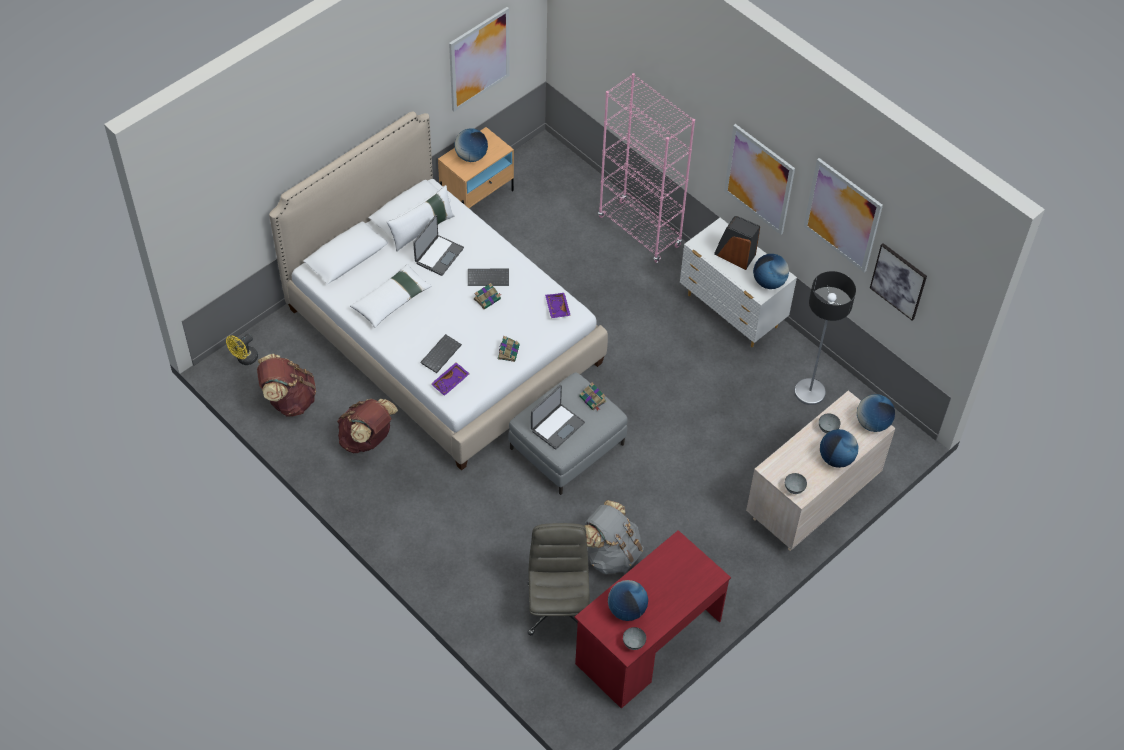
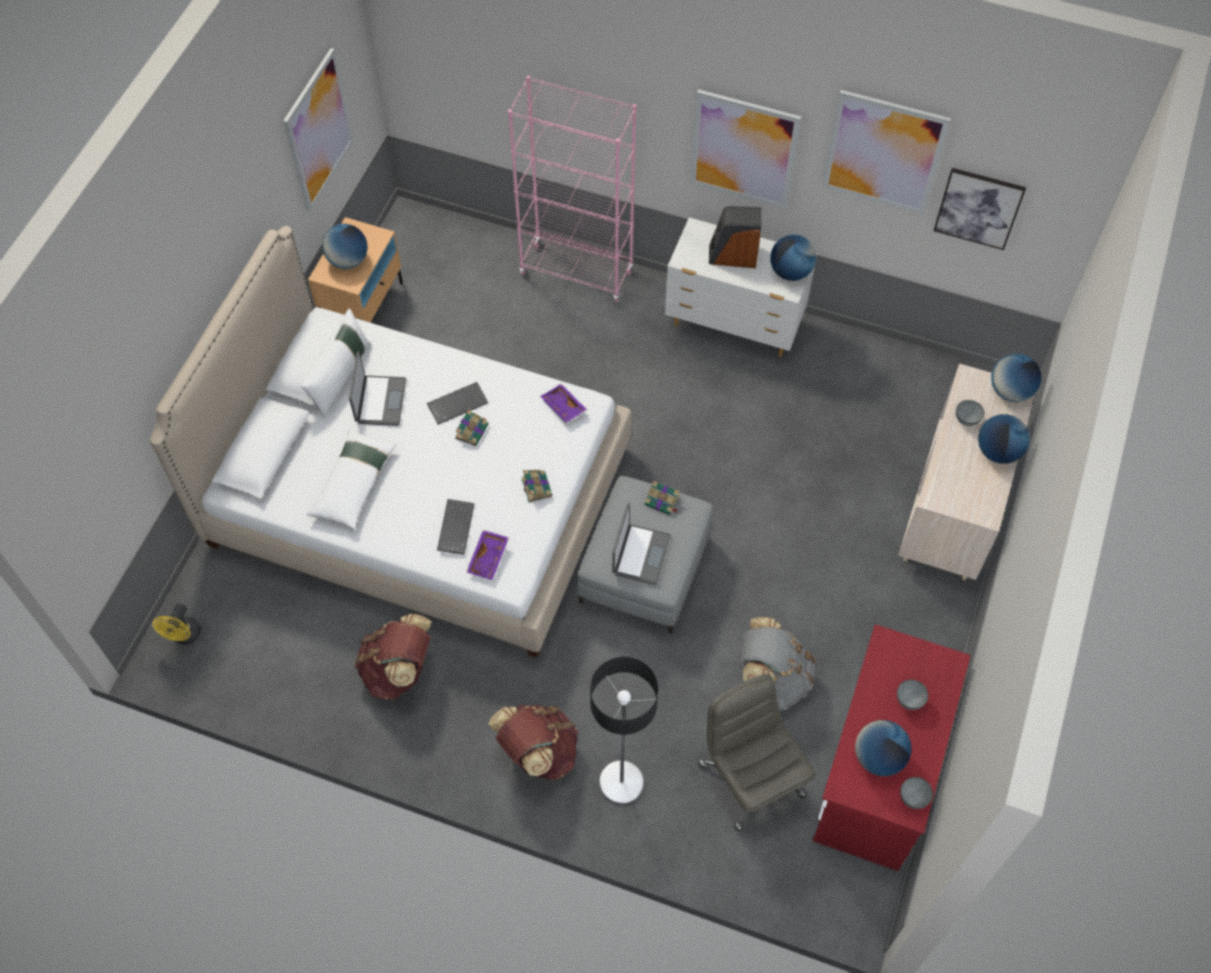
camera: 25 degrees left, 5 degrees up
(289, 400) = (271, 665): brown backpack -> brown backpack (537, 752)
(794, 489) = (975, 510): grey bowl -> grey bowl (909, 700)
(810, 392) = (874, 382): floor lamp -> floor lamp (621, 783)

